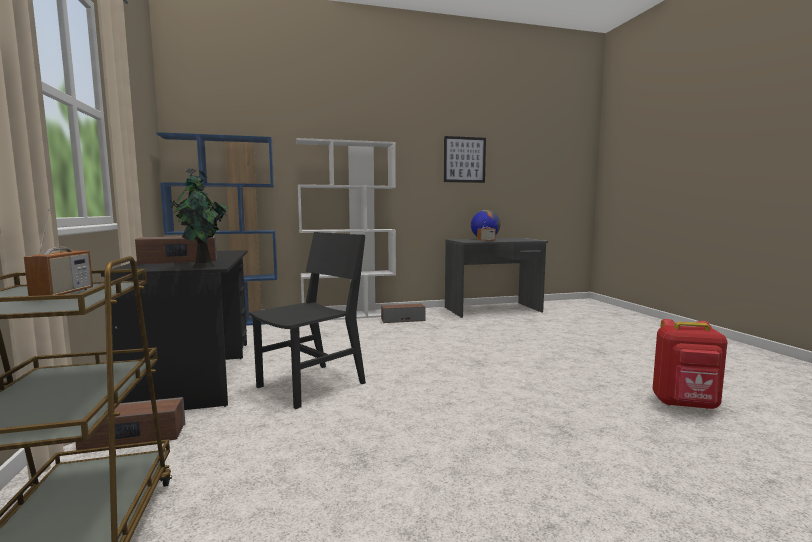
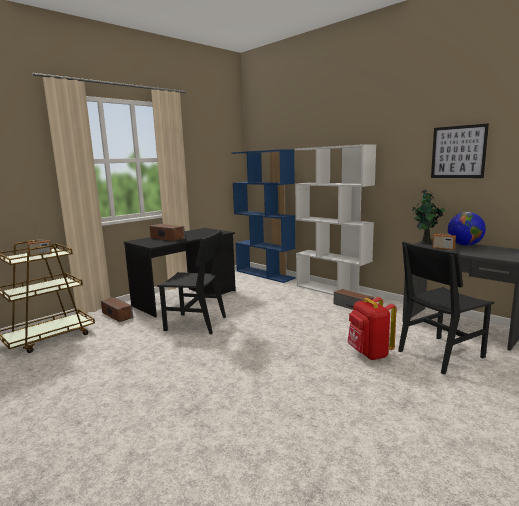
camera: 60 degrees right, 5 degrees up
(203, 266) = (153, 244): potted plant -> potted plant (426, 243)
(531, 324) = (440, 354): none -> black chair
(685, 404) = (296, 467): red backpack -> red backpack (369, 354)

